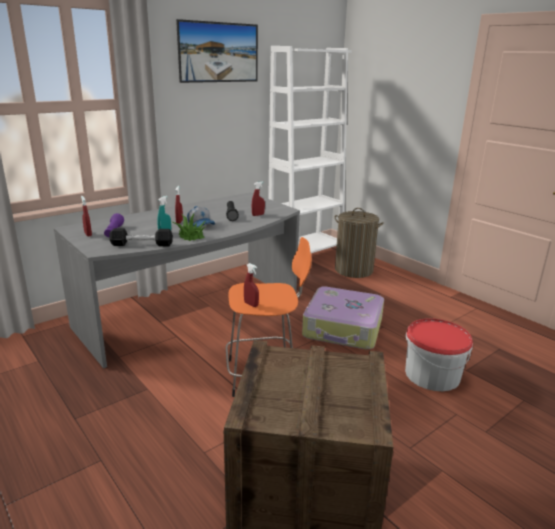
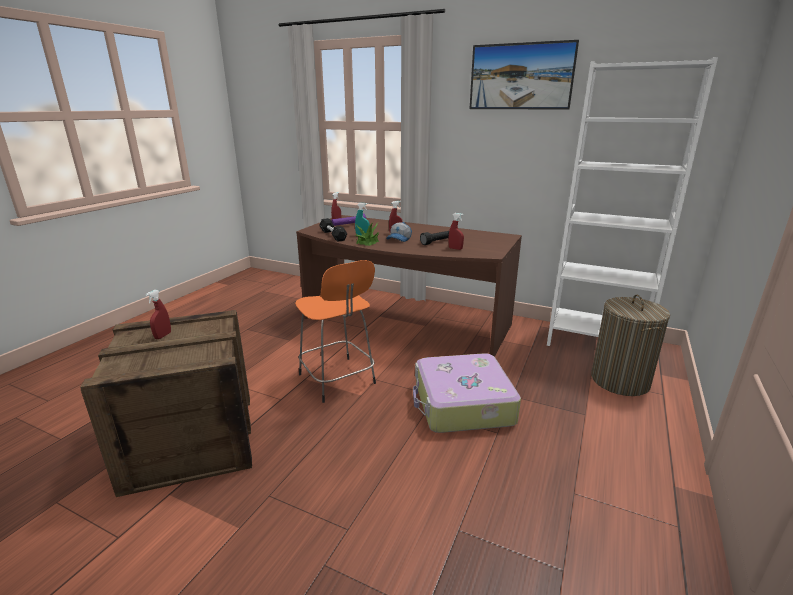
camera: 65 degrees right, 0 degrees up
(193, 314) = (403, 324): grey desk -> brown desk
(251, 304) = (312, 301): red spray bottle -> red spray bottle (163, 336)
(432, 374) = (421, 494): bucket -> none

